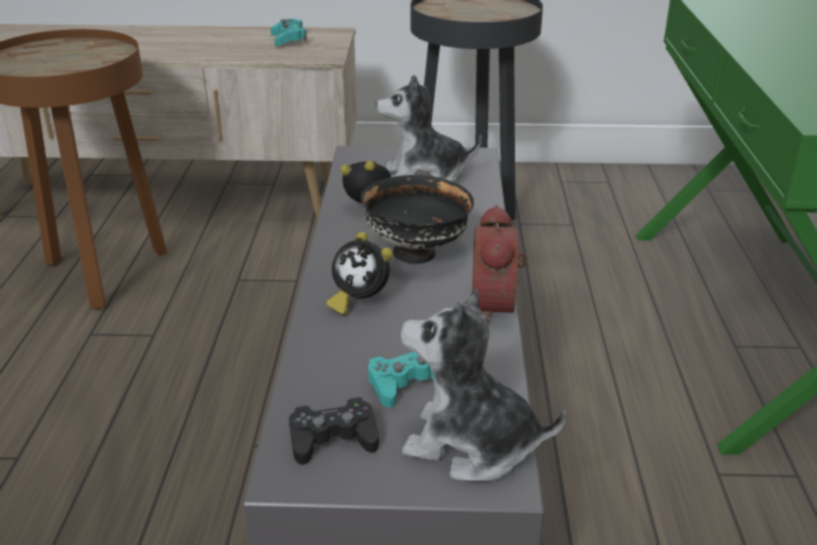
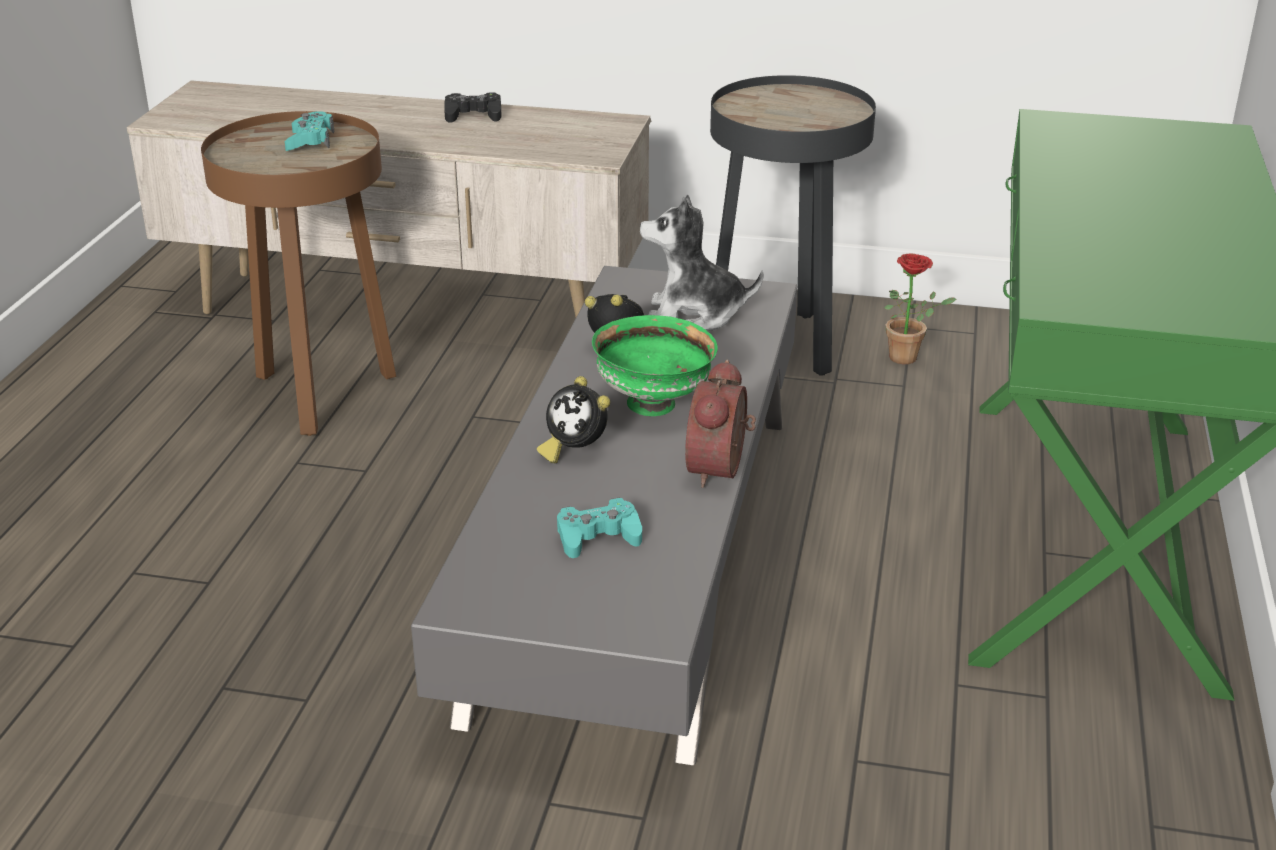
camera: 10 degrees right, 0 degrees up
(288, 39) = (564, 129): turquoise game controller -> turquoise game controller (310, 140)
(333, 439) = (509, 580): black game controller -> black game controller (473, 115)
(416, 252) = (654, 403): black bowl -> green bowl
(471, 445) = (641, 600): plush toy -> none
(568, 203) = (909, 358): none -> potted plant

